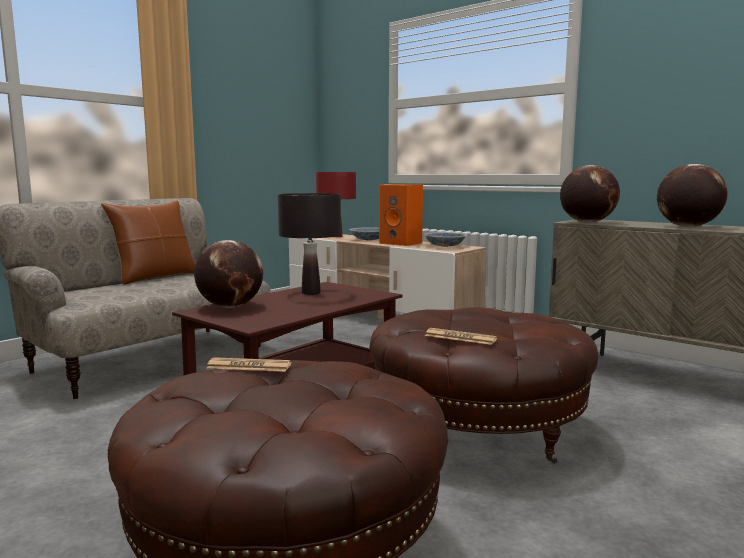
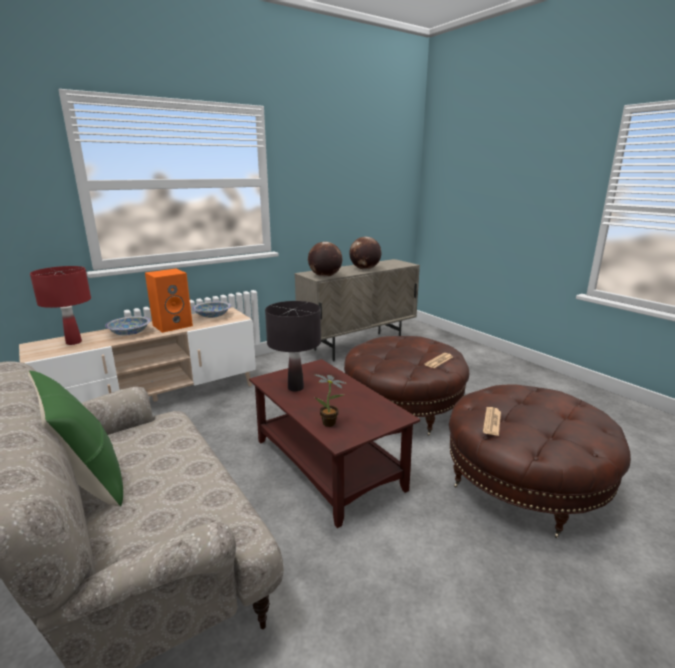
camera: 75 degrees left, 10 degrees up
(155, 277) = (86, 482): brown pillow -> green pillow
(230, 306) = (331, 424): globe -> potted plant

